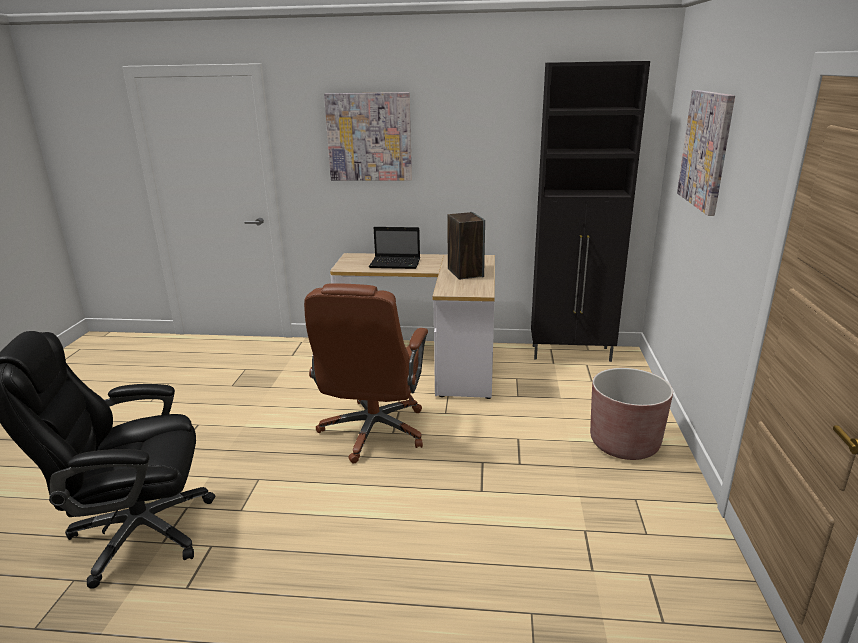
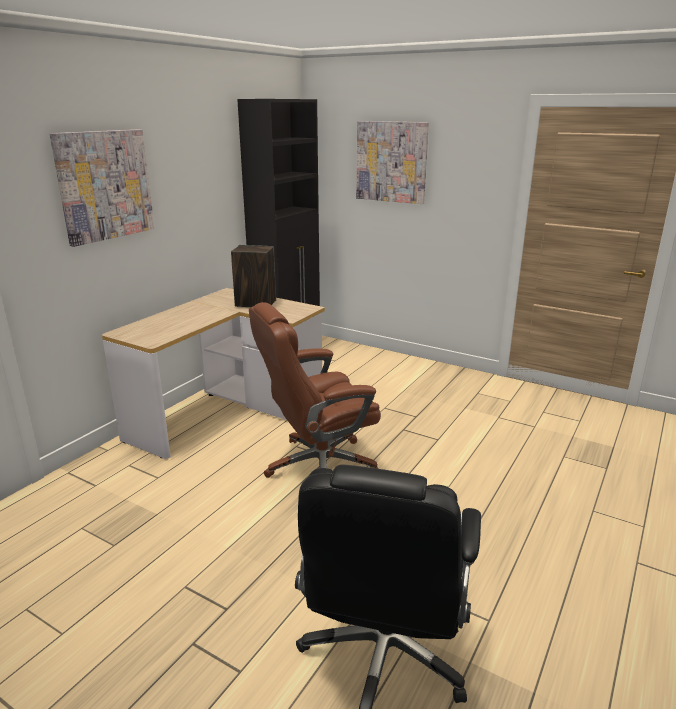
camera: 65 degrees left, 0 degrees up
(373, 432) = (318, 466): brown office chair -> brown office chair turned 120 degrees clockwise
(396, 264) = (184, 320): laptop -> none
(624, 443) = (420, 376): brown planter -> none

